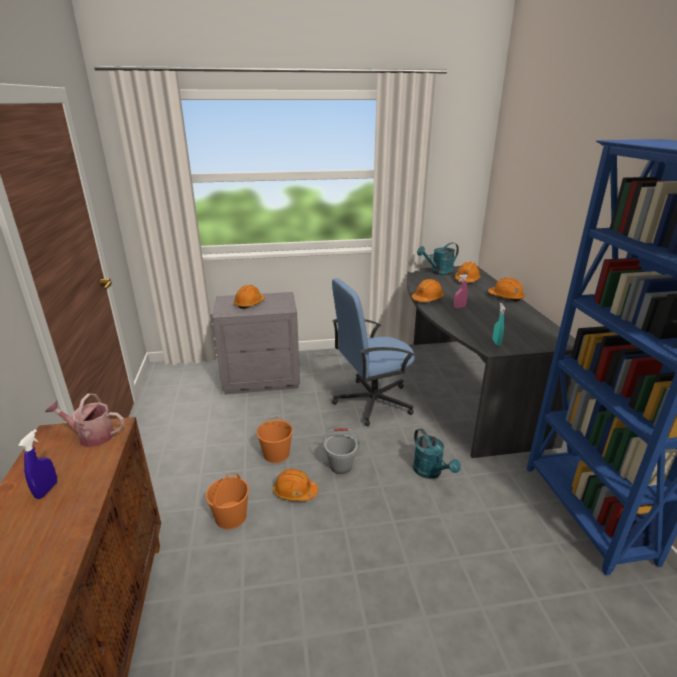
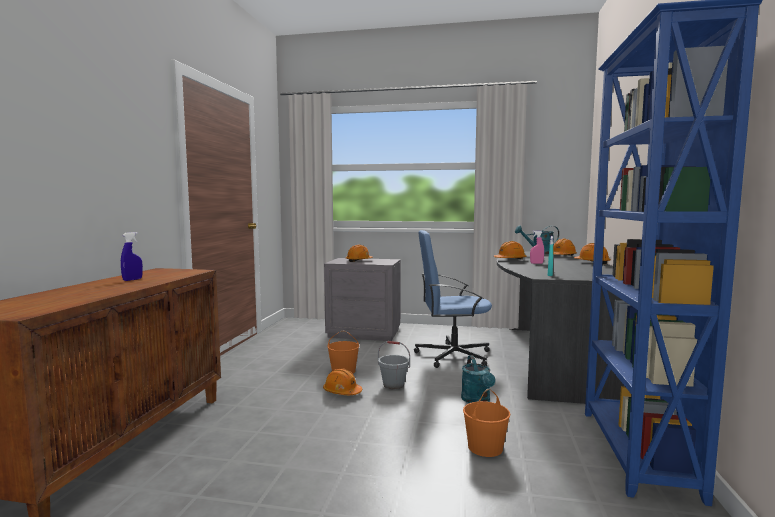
camera: 20 degrees right, 20 degrees down
(91, 436) = (181, 271): watering can -> none
(231, 516) = (280, 395): orange bucket -> orange bucket (485, 447)

